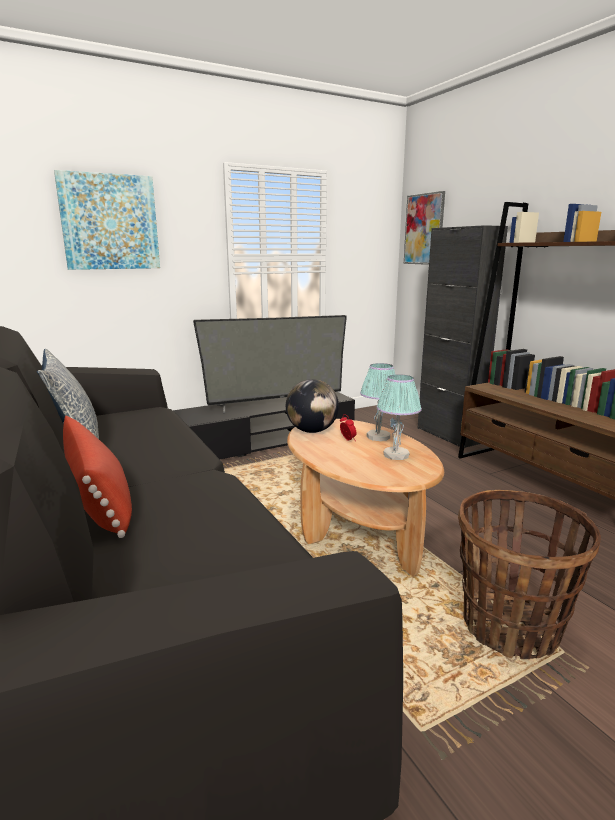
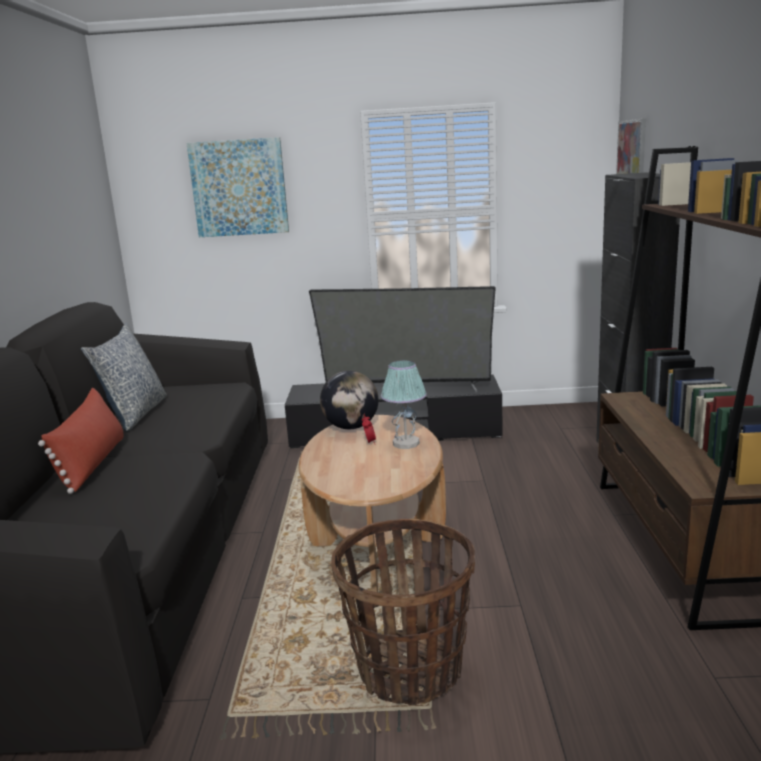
camera: 30 degrees right, 0 degrees up
(396, 455) = (390, 466): table lamp -> none

